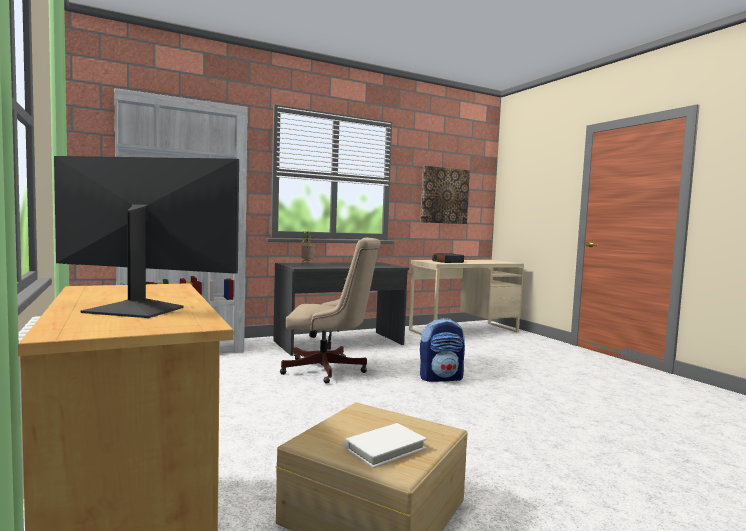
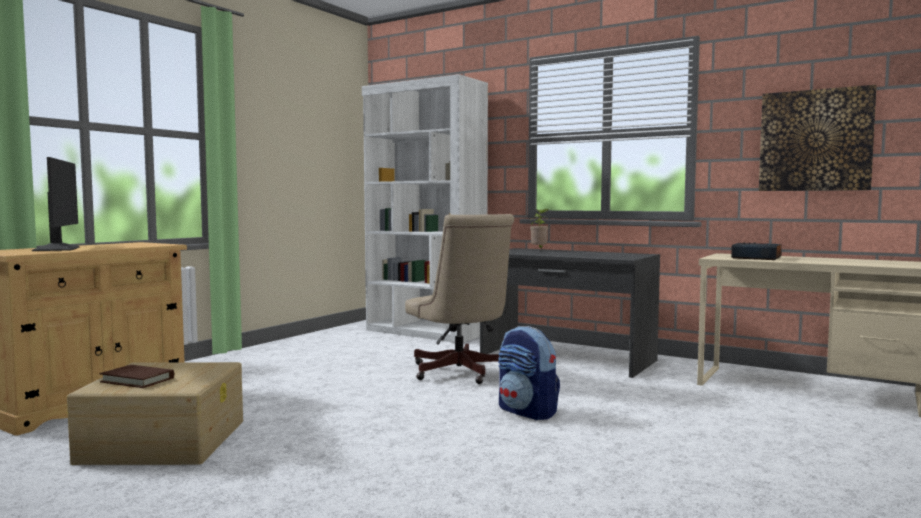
camera: 60 degrees right, 0 degrees up
(385, 448) = (137, 380): white book -> brown book

